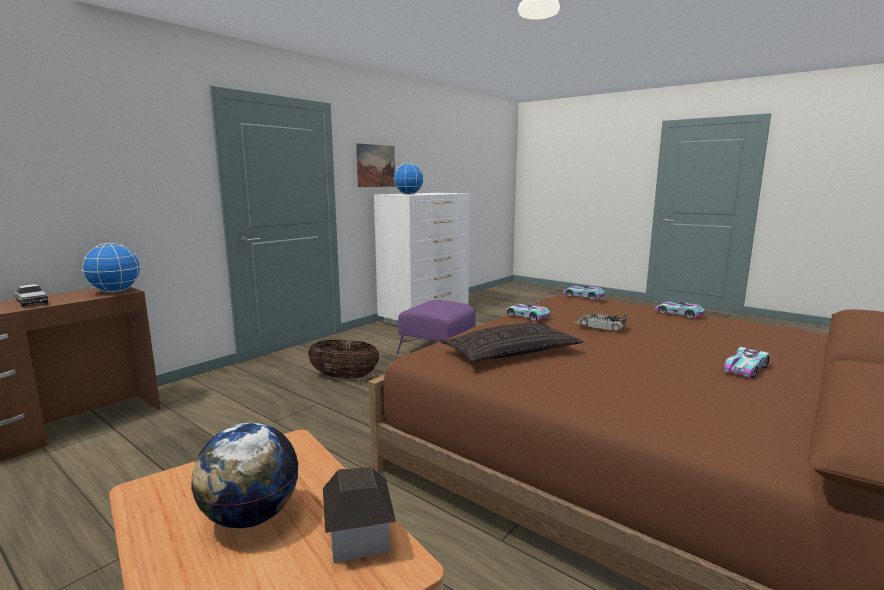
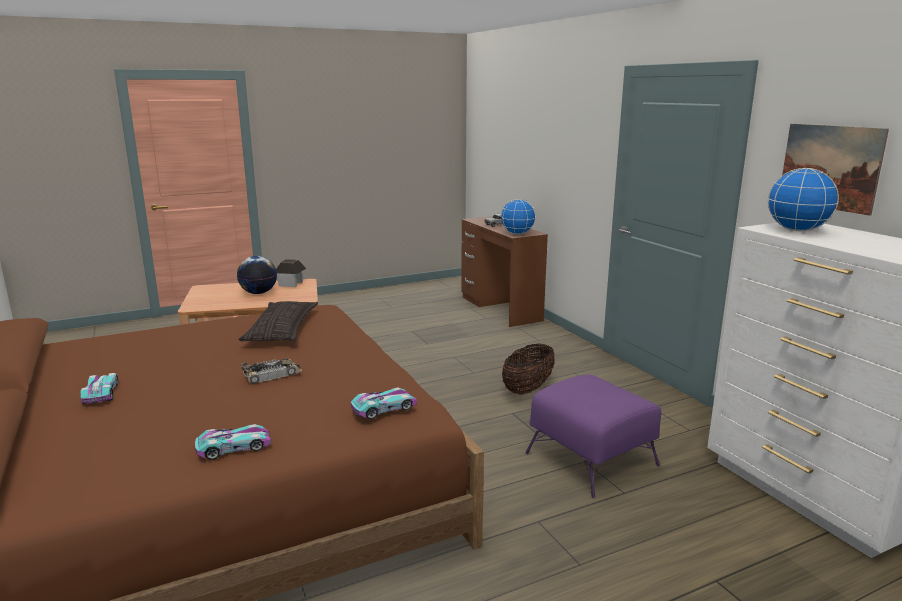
camera: 115 degrees right, 5 degrees up
(359, 538) = (217, 304): toy house -> toy house (291, 284)
(527, 316) = (356, 357): toy car -> none

